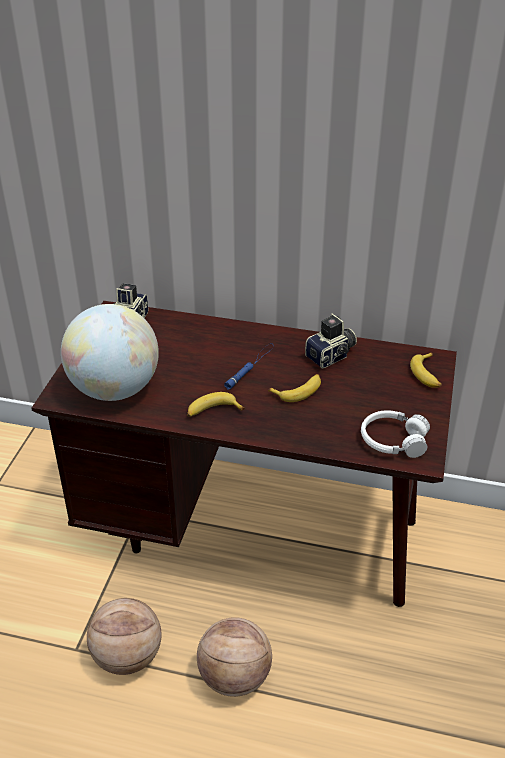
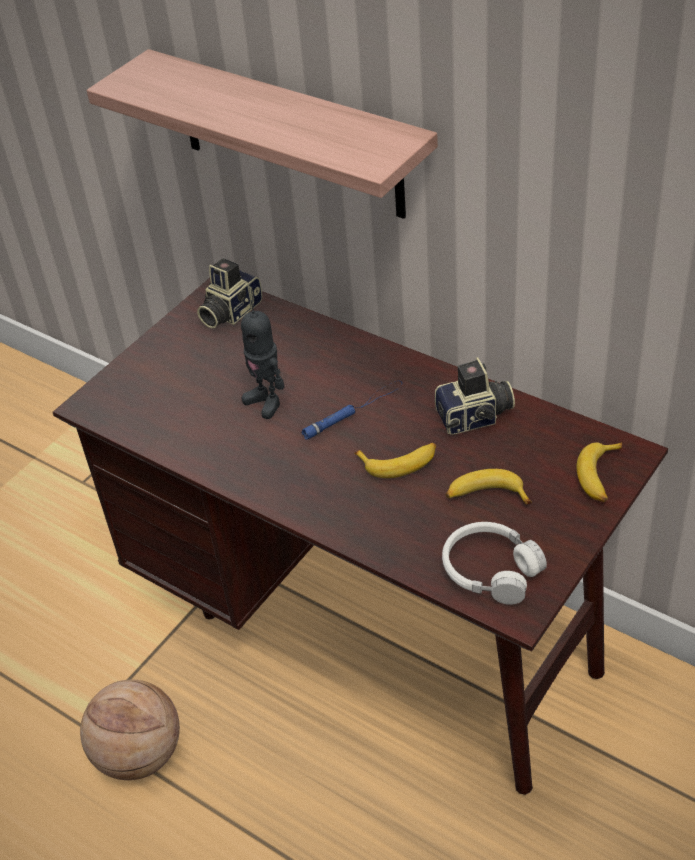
camera: 25 degrees right, 5 degrees up
(115, 389) = (163, 408): globe -> none
(173, 186) = (289, 135): none -> shelf
(187, 372) = (266, 402): none -> toy robot
(213, 411) = (269, 467): banana -> banana (486, 496)
(234, 677) = (257, 823): basketball -> none

